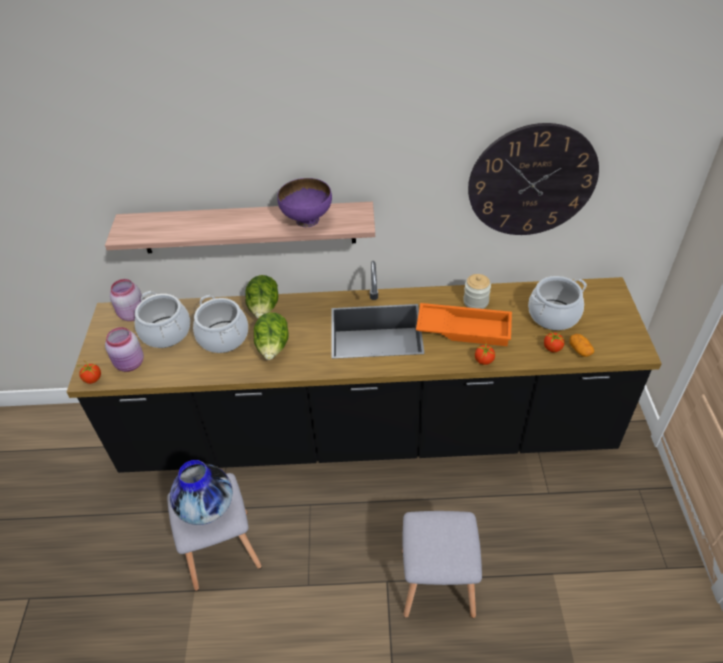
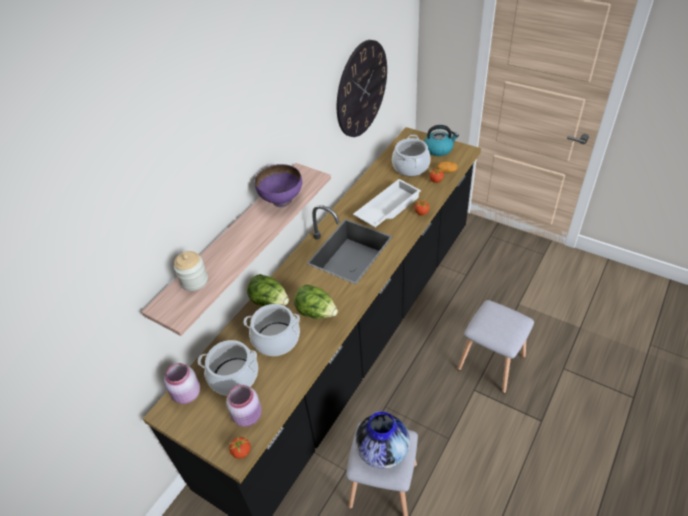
camera: 55 degrees left, 0 degrees up
(464, 328) = (387, 208): orange tray -> white tray
(475, 302) = (369, 192): jar -> jar (194, 281)
(613, 324) = (439, 149): none -> kettle

